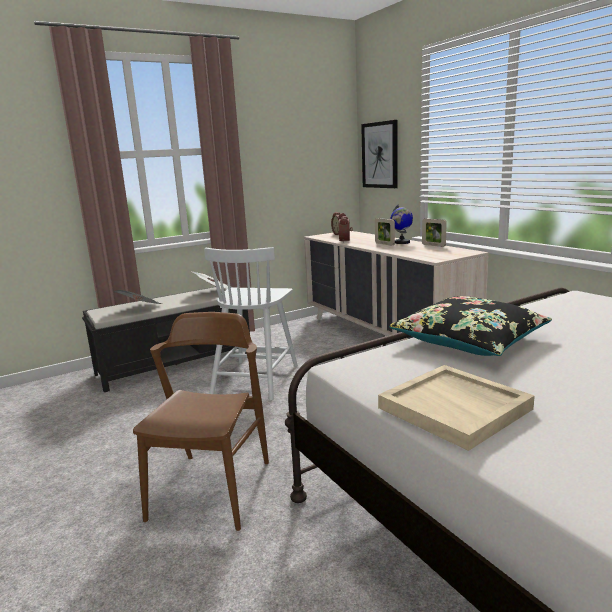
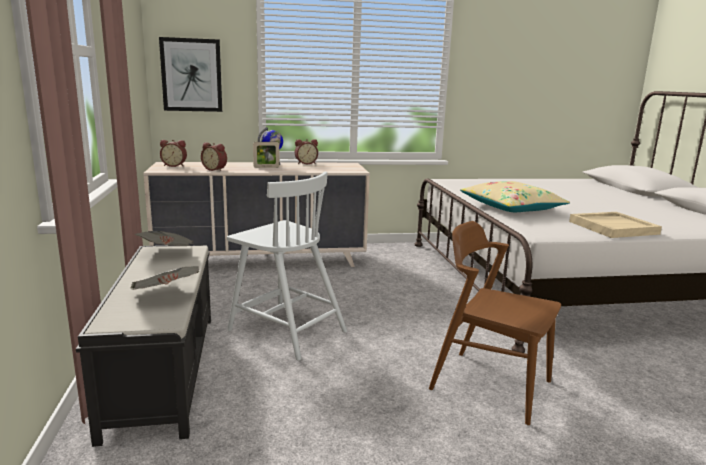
camera: 70 degrees left, 0 degrees up
(433, 245) = (305, 163): picture frame -> alarm clock
(470, 340) = (511, 207): black pillow -> beige pillow

